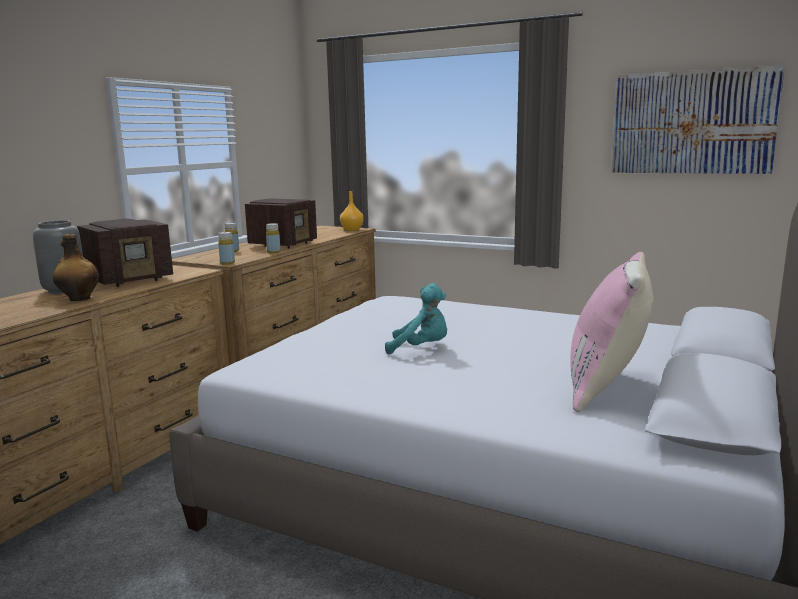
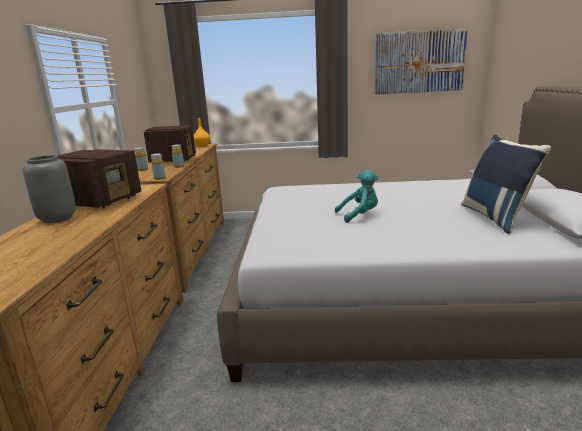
camera: 25 degrees left, 5 degrees up
(79, 299) = (89, 222): bottle -> none
(607, 387) = (496, 217): pink pillow -> blue pillow

